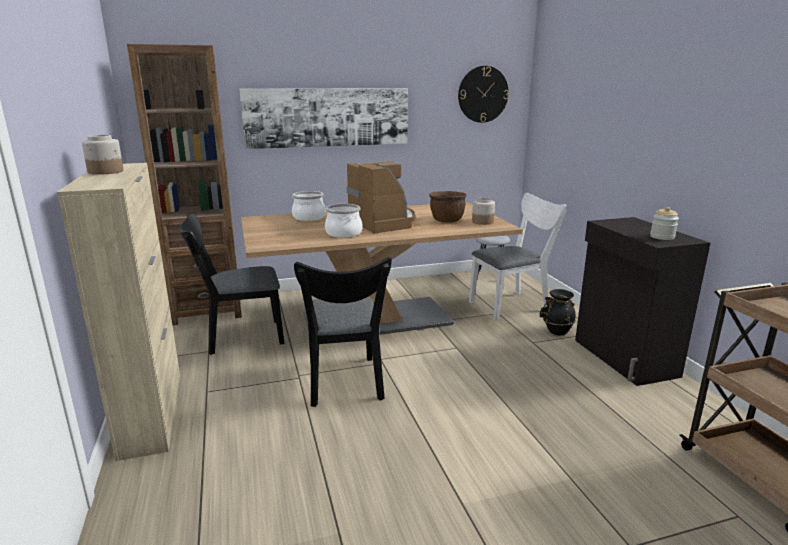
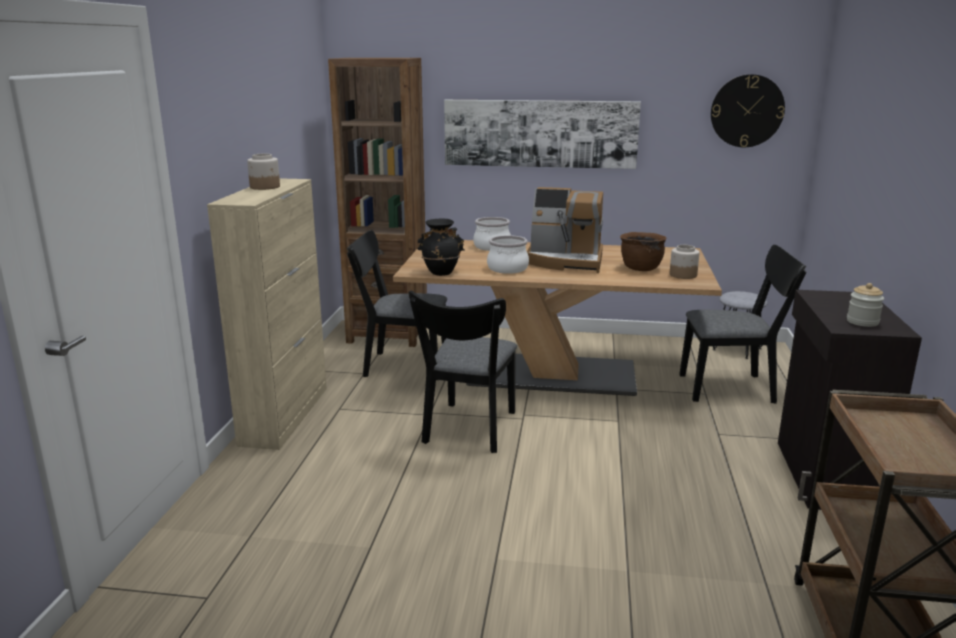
camera: 25 degrees right, 0 degrees up
(384, 222) = (566, 261): coffee machine -> coffee machine turned 105 degrees clockwise
(513, 305) = (734, 388): white chair -> black chair
(556, 331) = (762, 428): black vase -> black vase (441, 272)

